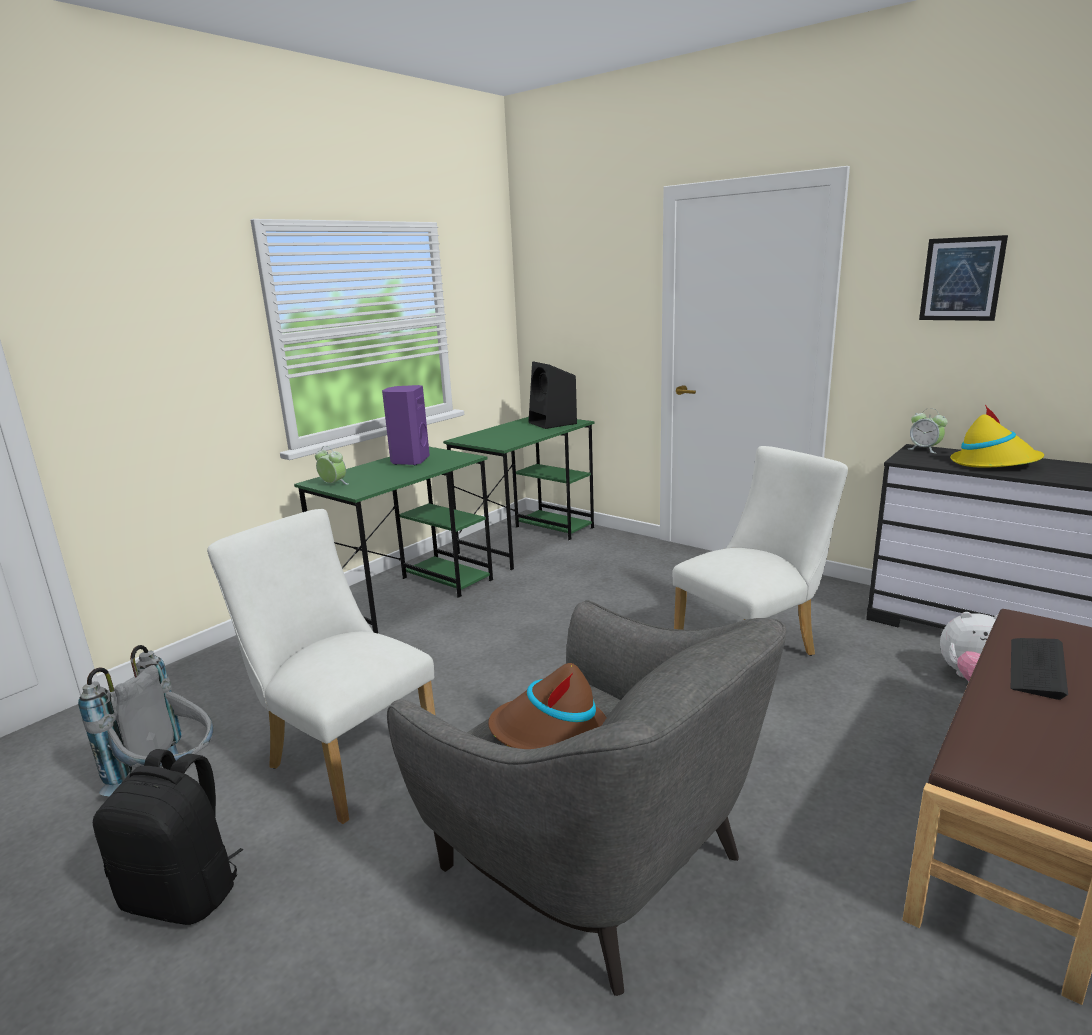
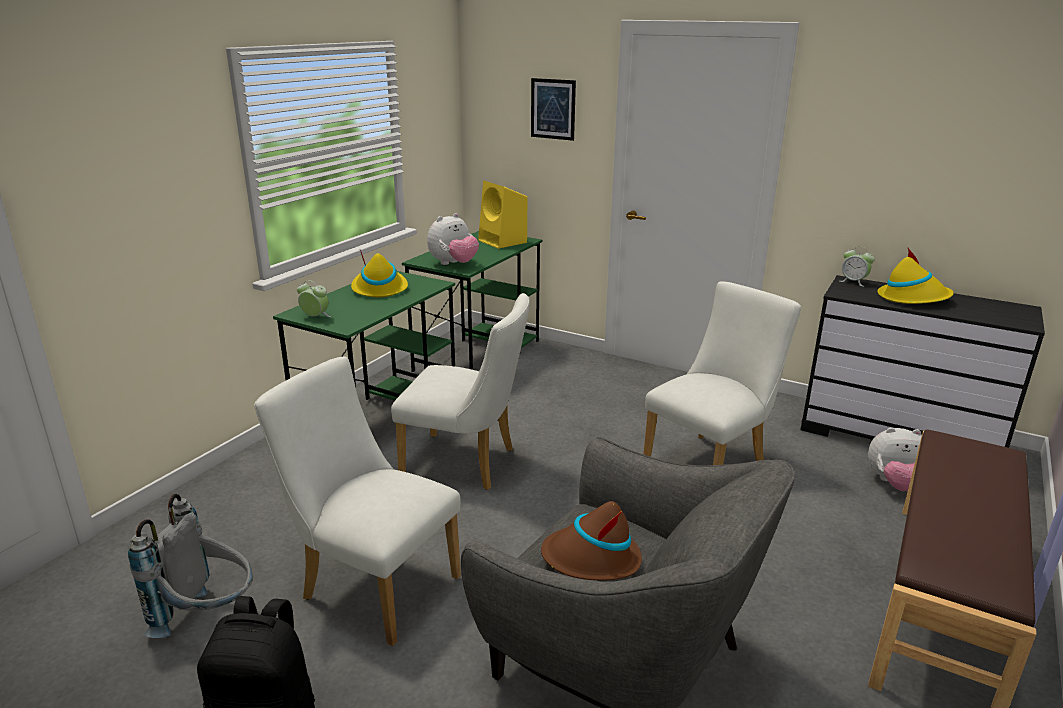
camera: 10 degrees left, 5 degrees up
(409, 461) = (379, 288): purple speaker -> yellow hat
(483, 642) = (467, 464): none -> white chair
(493, 441) = (453, 264): none -> plush toy
(553, 423) = (503, 242): black speaker -> yellow speaker
(961, 279) = (892, 134): picture -> picture (553, 109)
(1036, 668) = (960, 482): keyboard -> none

